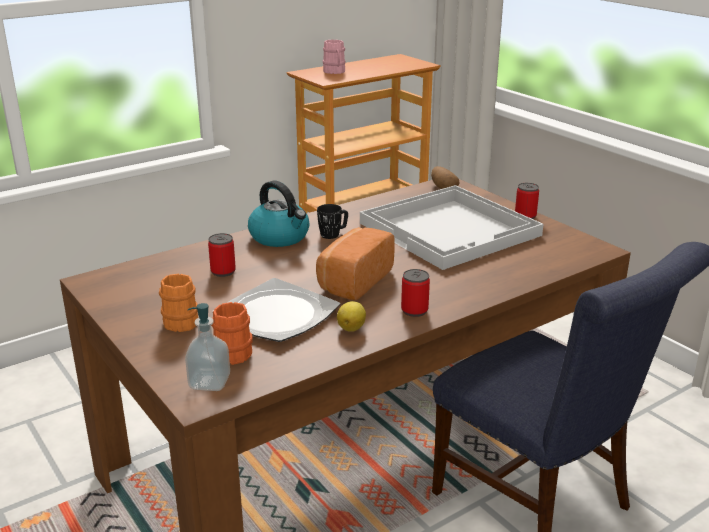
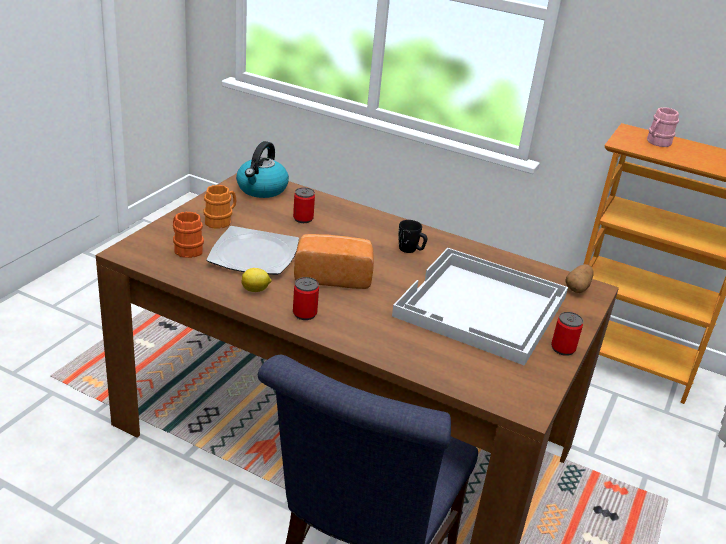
camera: 60 degrees right, 5 degrees up
(209, 382) = (148, 250): soap dispenser -> none
(280, 237) = (382, 228): kettle -> kettle (262, 189)

